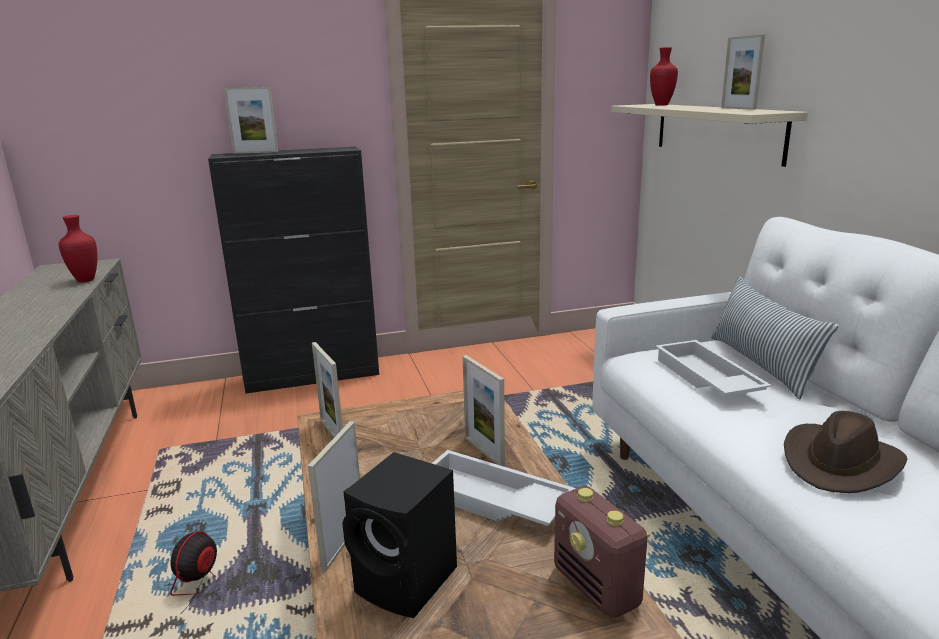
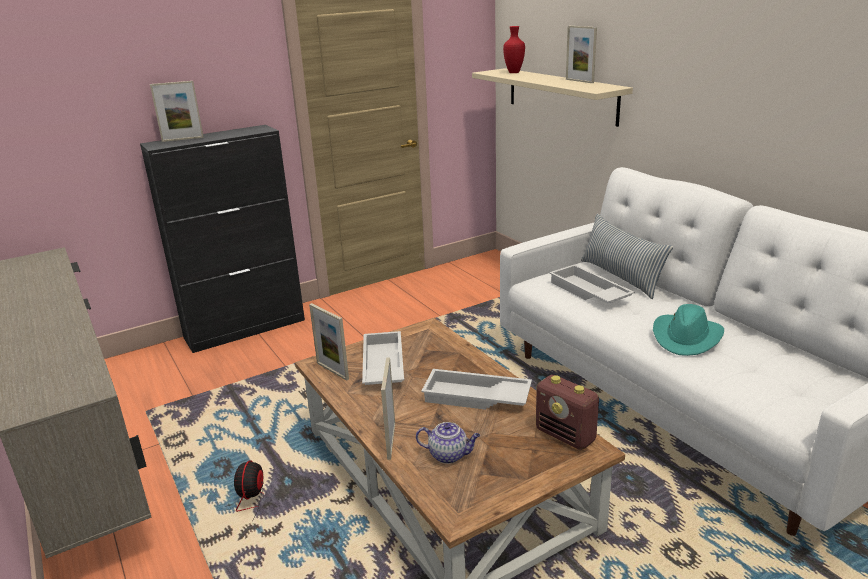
camera: 15 degrees left, 5 degrees up
(85, 280) = (58, 273): red vase -> none
(394, 436) = (382, 366): none -> white tray
(408, 582) = (449, 455): black speaker -> teapot
(484, 452) = (453, 366): picture frame -> none
(840, 463) = (687, 337): brown hat -> turquoise hat

